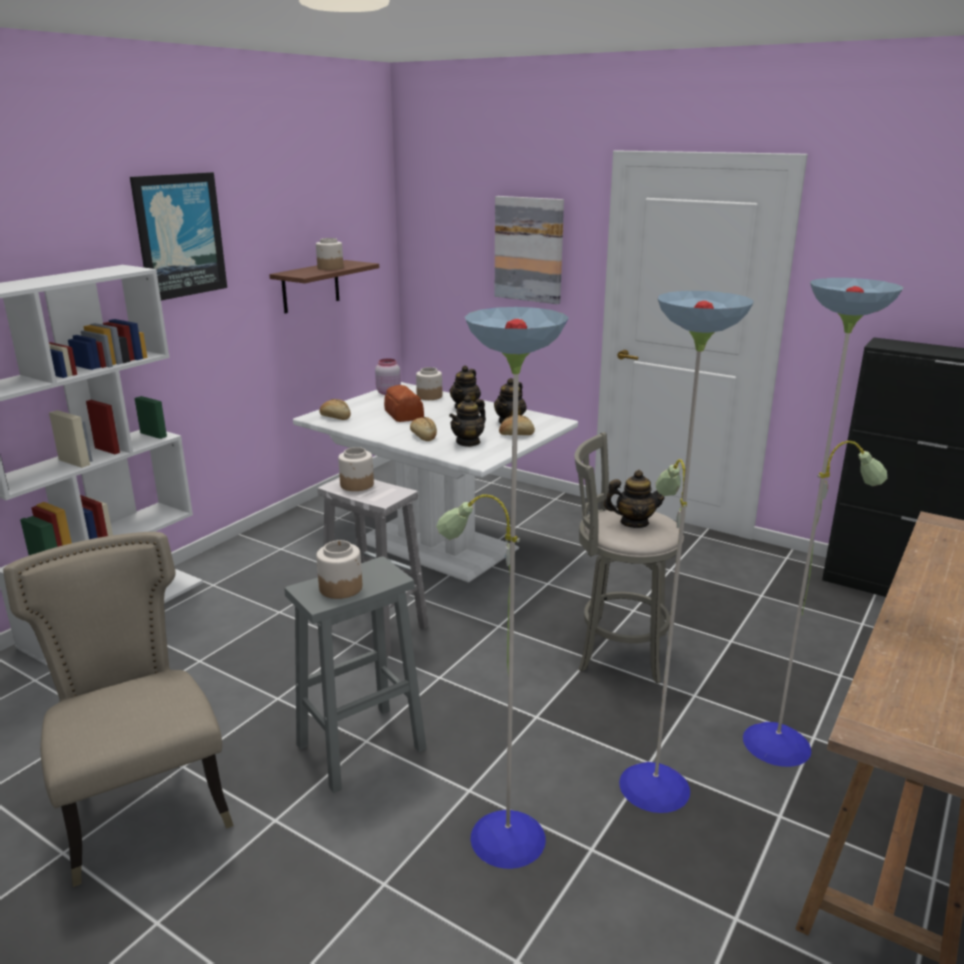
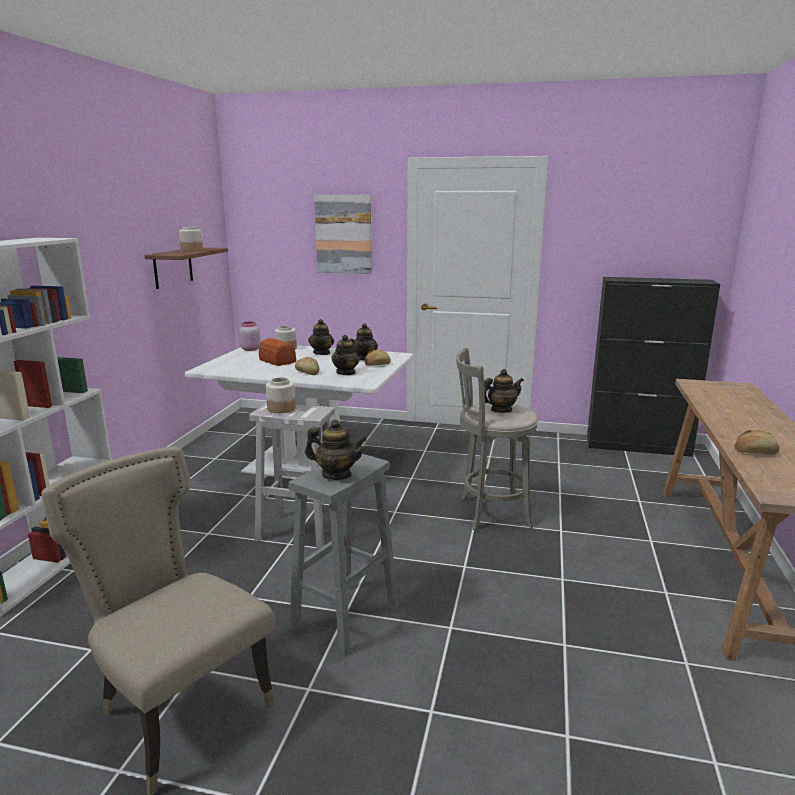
camera: 20 degrees left, 5 degrees down
(179, 235) = (78, 216): picture -> none
(335, 417) = (222, 368): bread -> bread (755, 452)
(340, 587) = (336, 475): jar -> teapot
(651, 782) = (573, 591): floor lamp -> none

